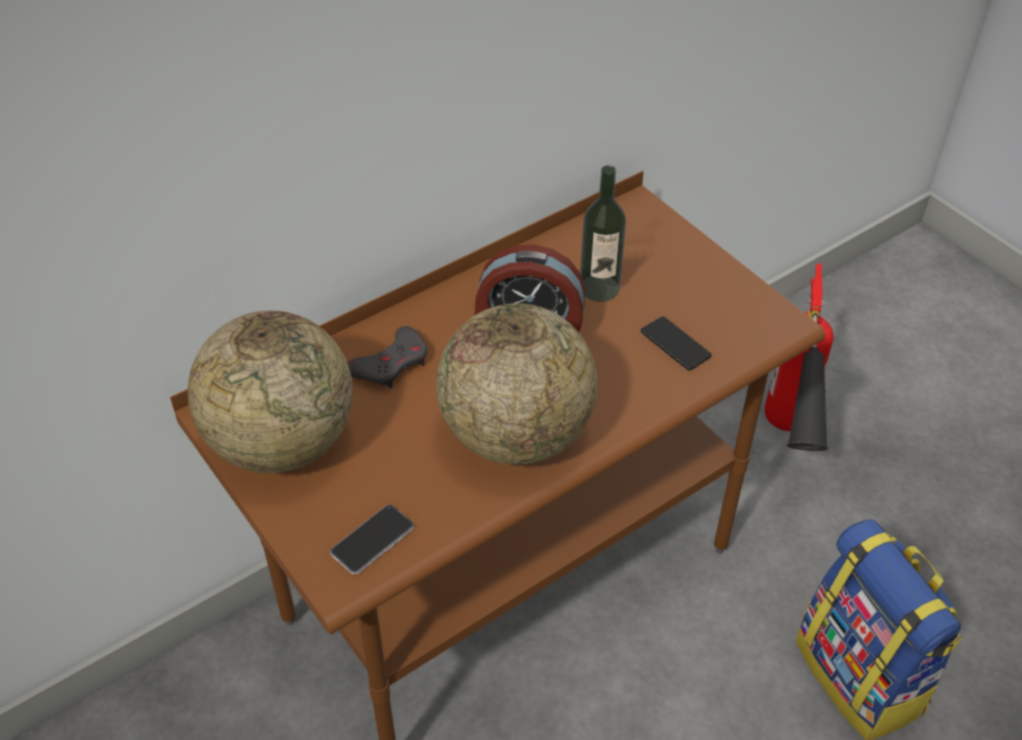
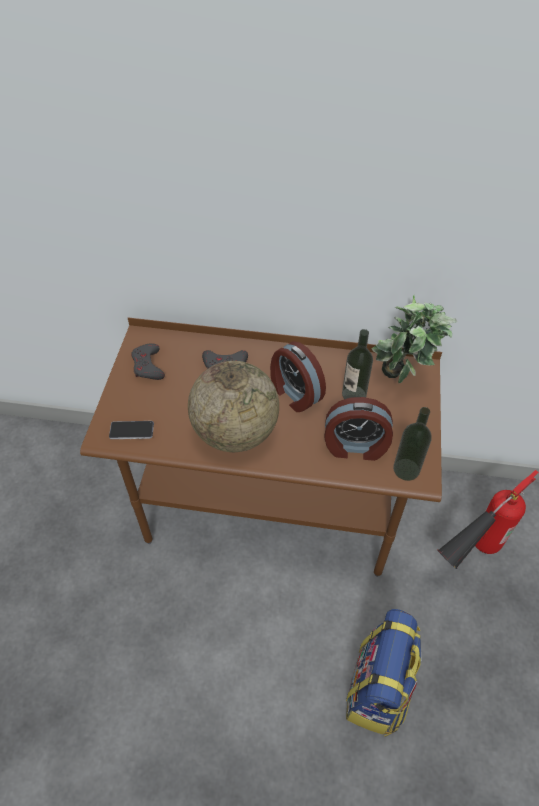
camera: 45 degrees right, 5 degrees up
(281, 442) = (148, 365): globe -> grey game controller
(632, 235) = (401, 381): none -> potted plant
(675, 344) = (355, 446): phone -> alarm clock
(757, 327) = (406, 469): none -> bottle

